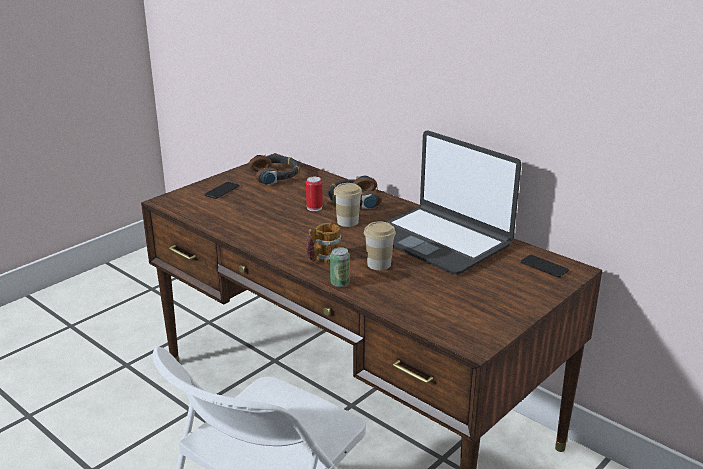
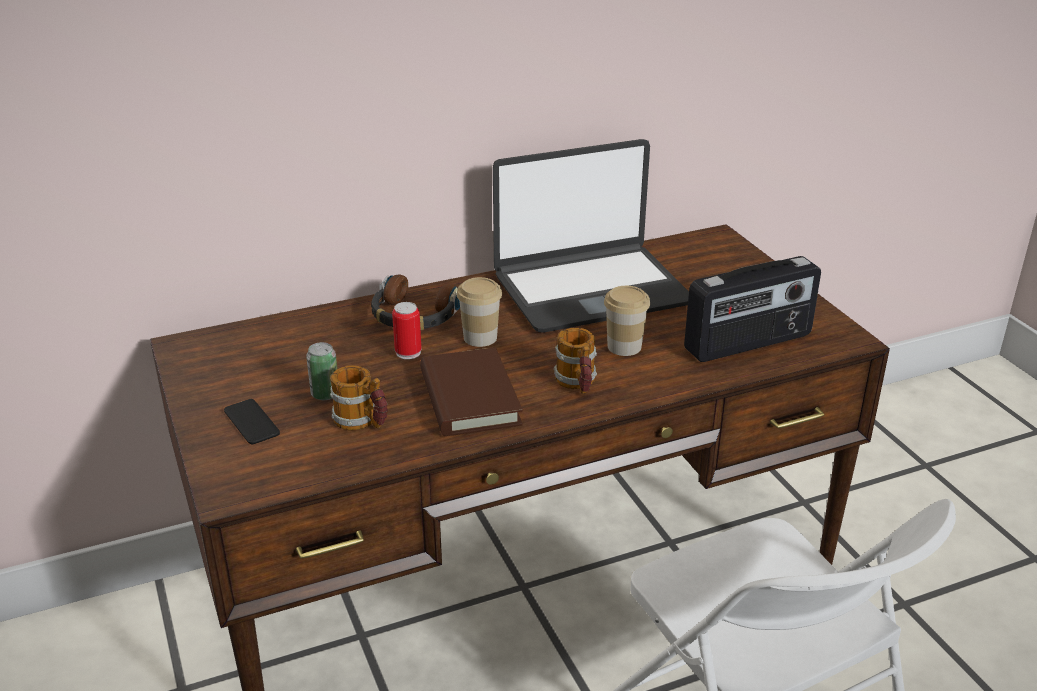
camera: 65 degrees left, 5 degrees up
(240, 213) = (362, 421): none -> mug
(275, 175) = (247, 358): headphones -> none
(283, 233) = (469, 398): none -> brown book
(340, 283) = (656, 387): can -> can (325, 394)
(426, 306) = (749, 343): none -> radio
(544, 266) = (700, 250): phone -> none

